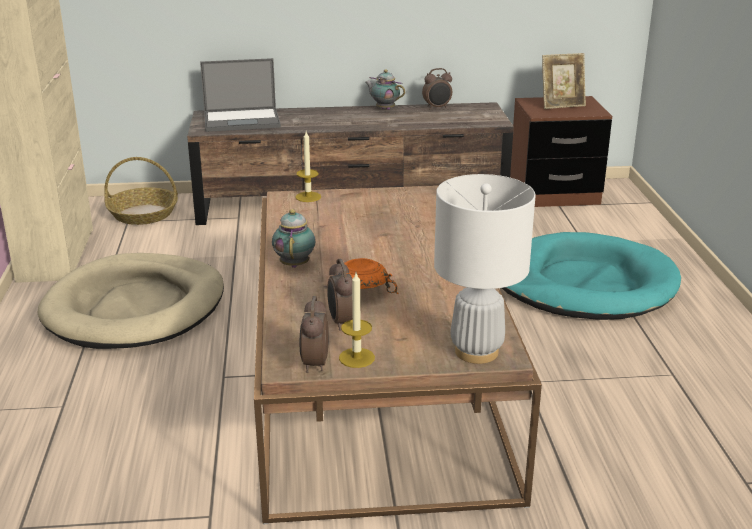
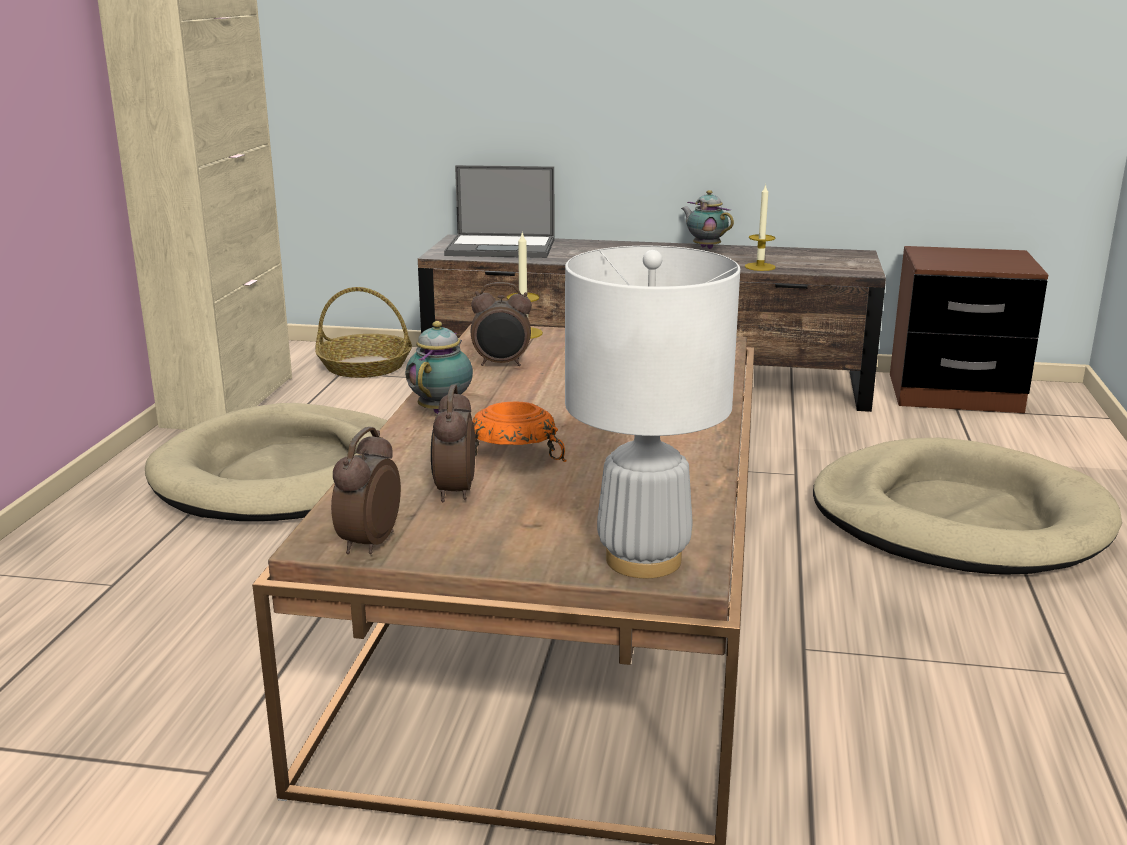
camera: 15 degrees right, 5 degrees down
(356, 358) = (441, 543): candle -> candle (760, 267)
(437, 108) = (782, 251): alarm clock -> alarm clock (501, 364)
(561, 105) = (972, 257): picture frame -> none
(585, 284) = (958, 518): turquoise dog bed -> beige dog bed

